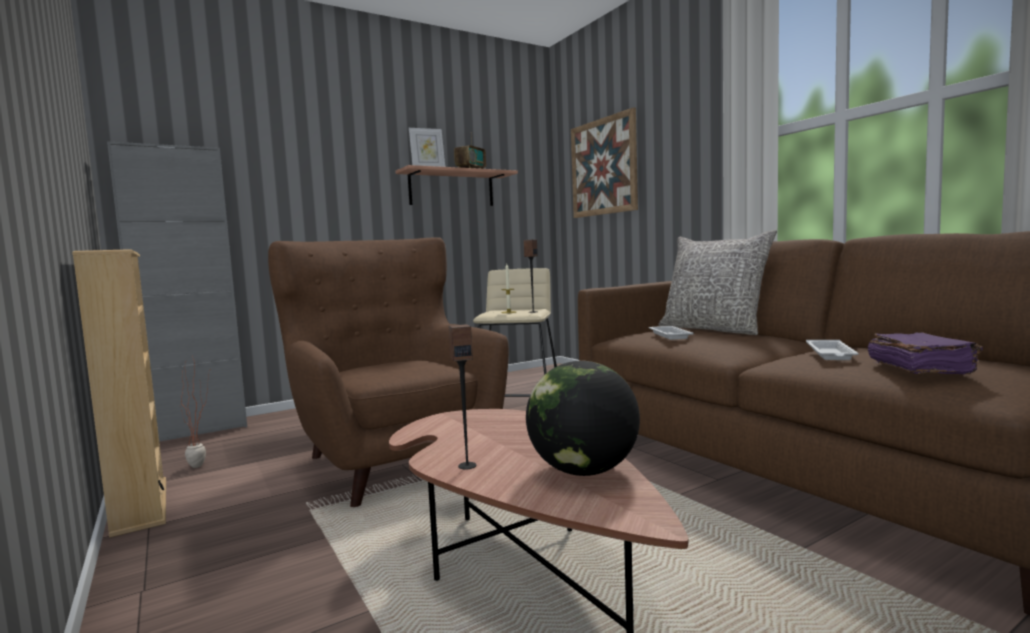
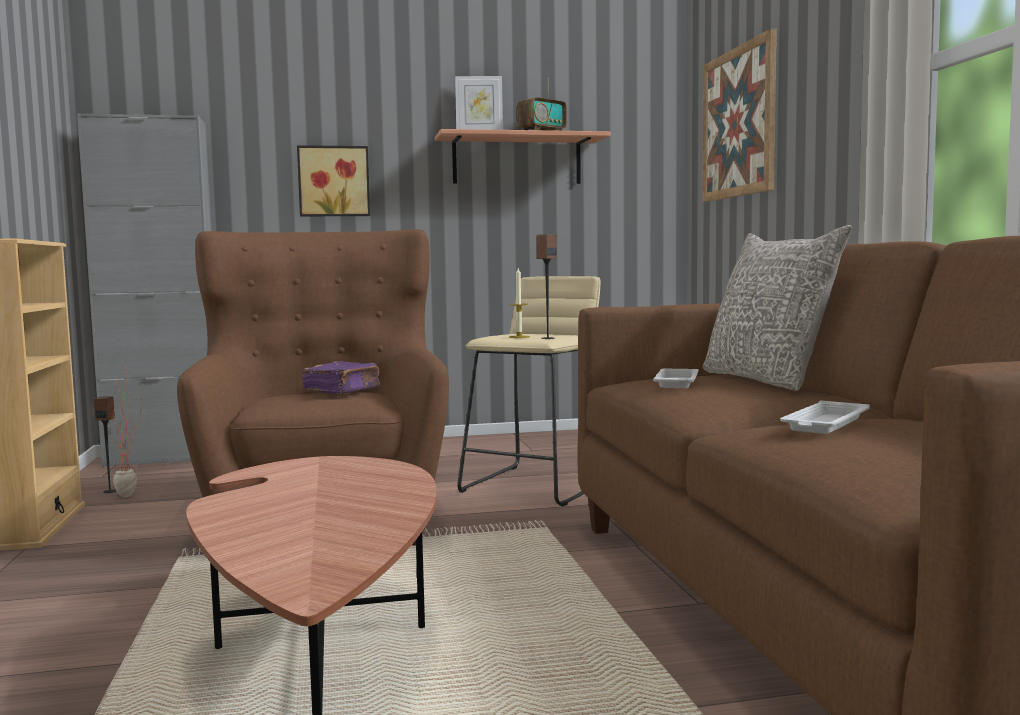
camera: 20 degrees right, 0 degrees up
(322, 202) = (334, 181): none -> picture
(467, 465) = (239, 512): speaker -> speaker (110, 491)
(583, 471) = (343, 535): globe -> none
(919, 369) = (884, 454): purple book -> purple book (343, 391)

